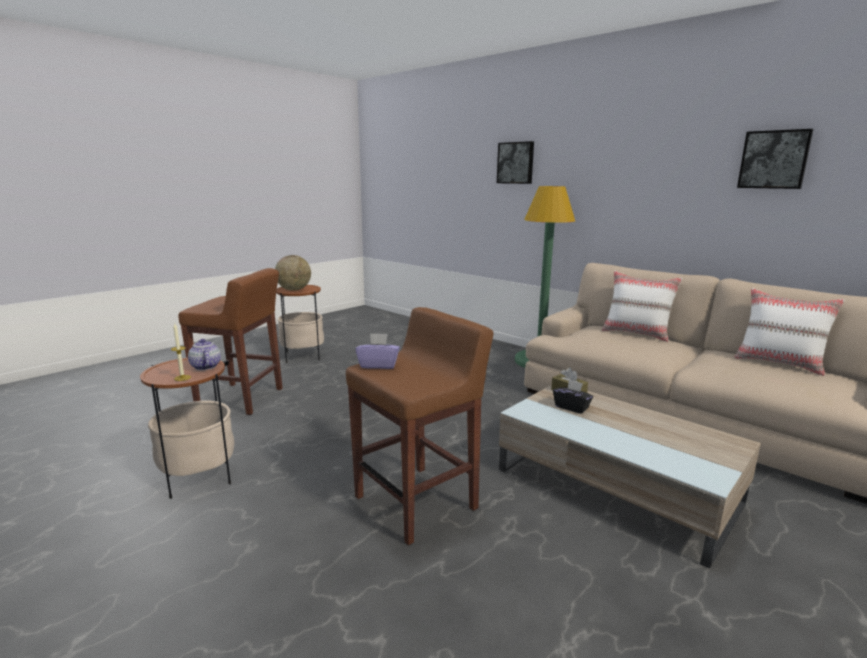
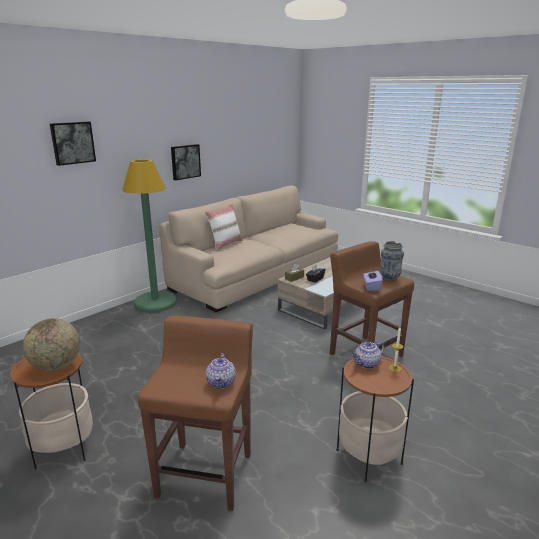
camera: 90 degrees left, 5 degrees up
(209, 308) = (221, 382): none -> teapot
(414, 380) = (389, 278): none -> vase
(774, 159) = (234, 129): picture -> picture (185, 161)
(779, 363) = (277, 228): white pillow -> none

